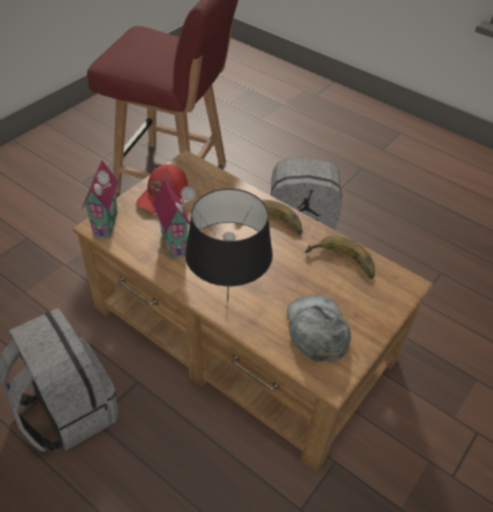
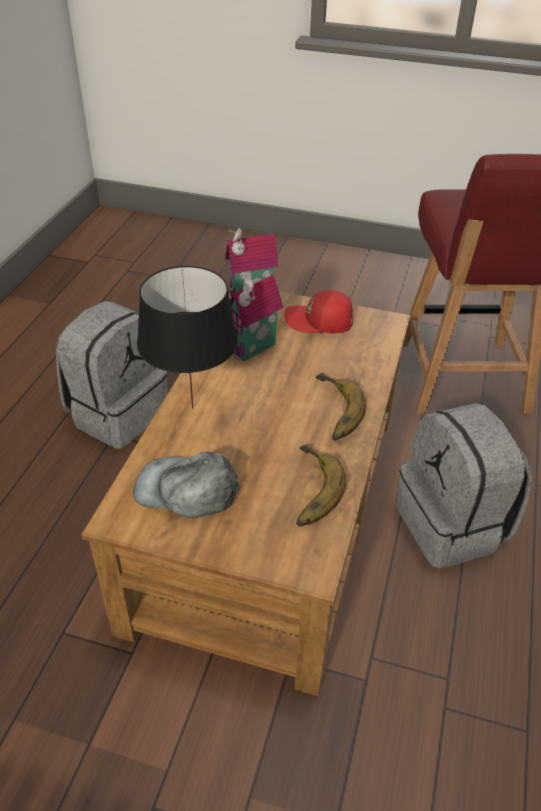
camera: 70 degrees right, 5 degrees down
(317, 329) = (187, 490): grey cap -> grey cap turned 135 degrees counterclockwise

